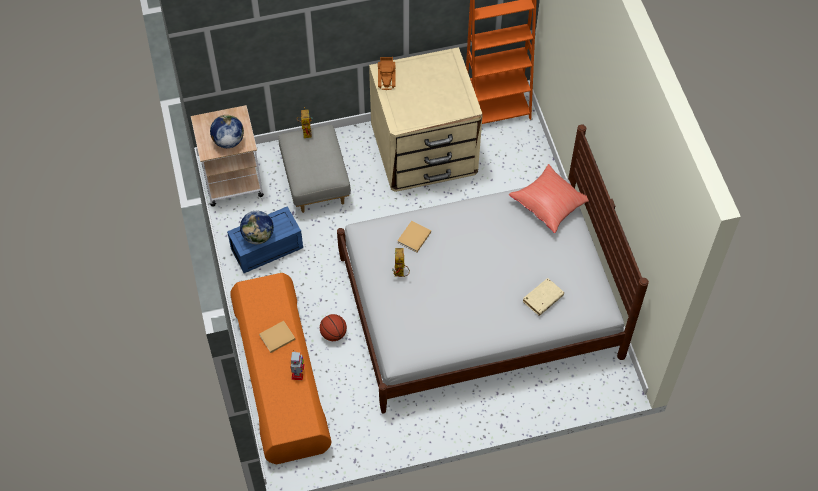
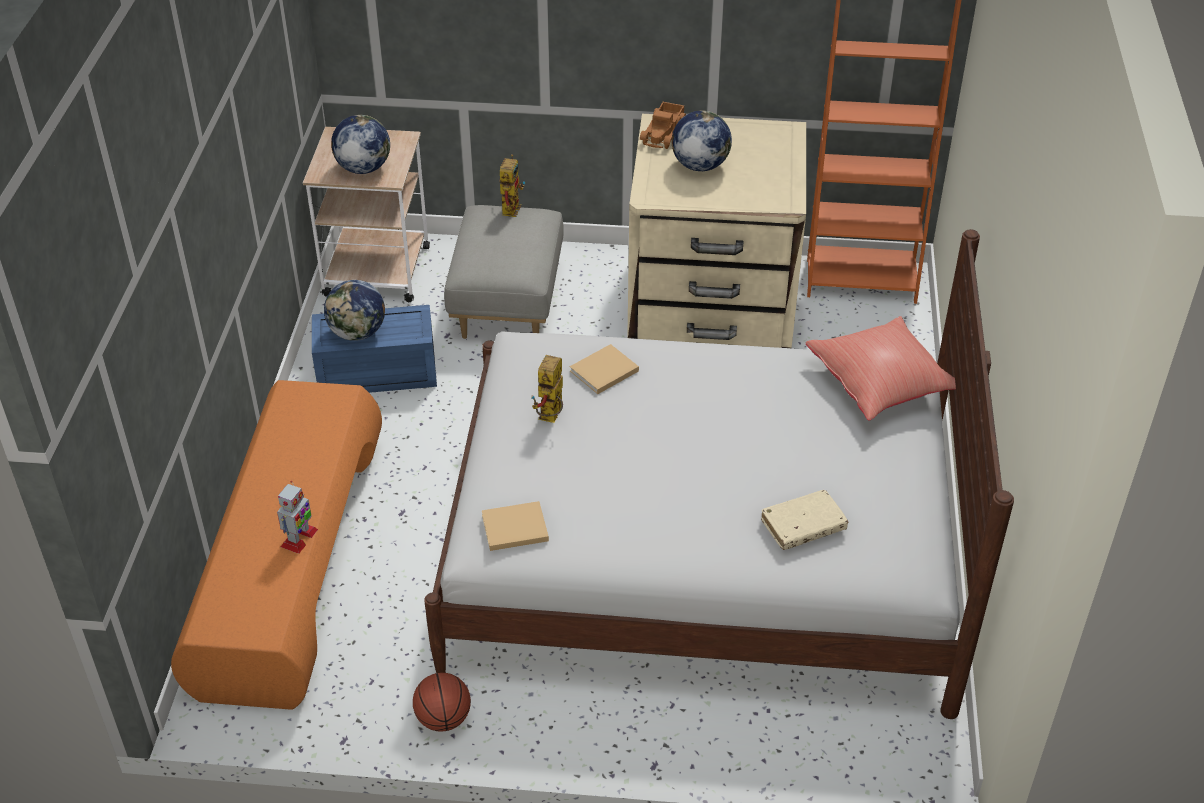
camera: 20 degrees right, 15 degrees down
(276, 338) = (293, 476): beige book -> beige book (512, 528)
(333, 334) = (418, 524): basketball -> basketball (443, 719)
(415, 95) = (699, 165): none -> globe

